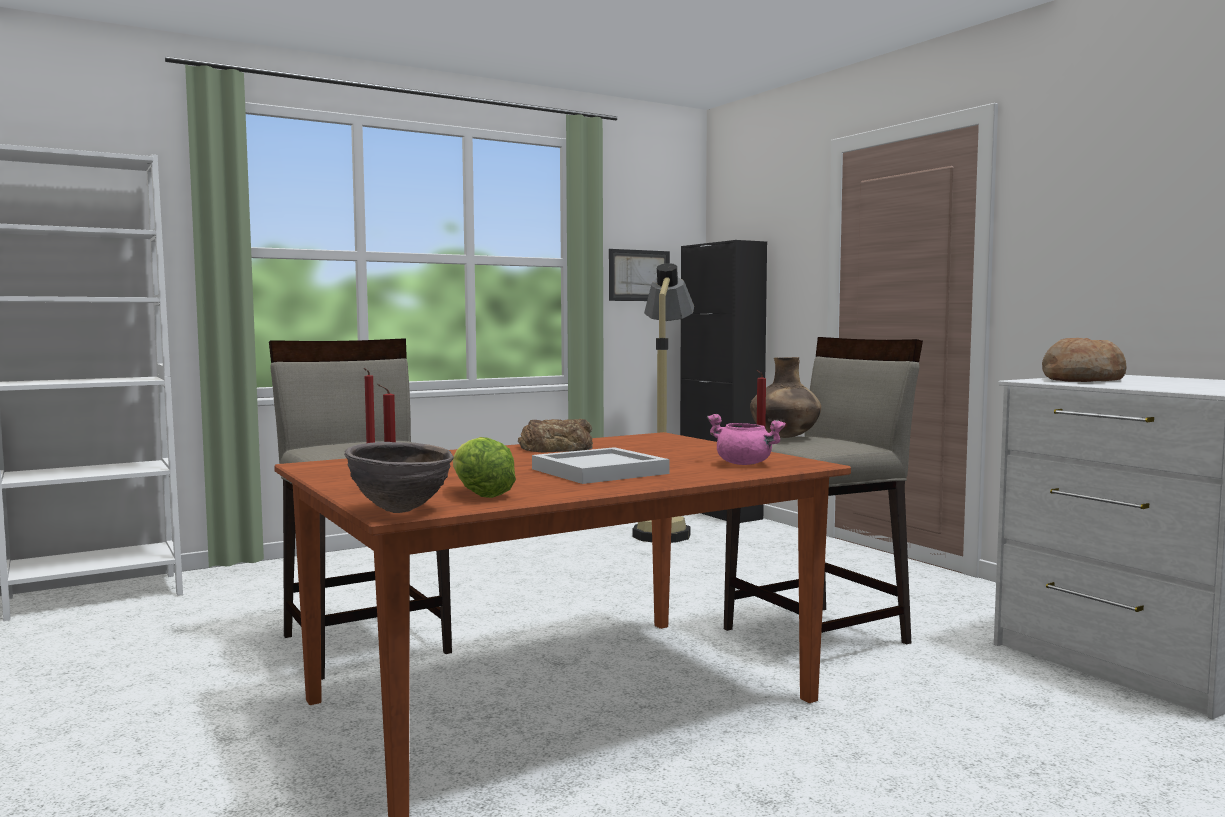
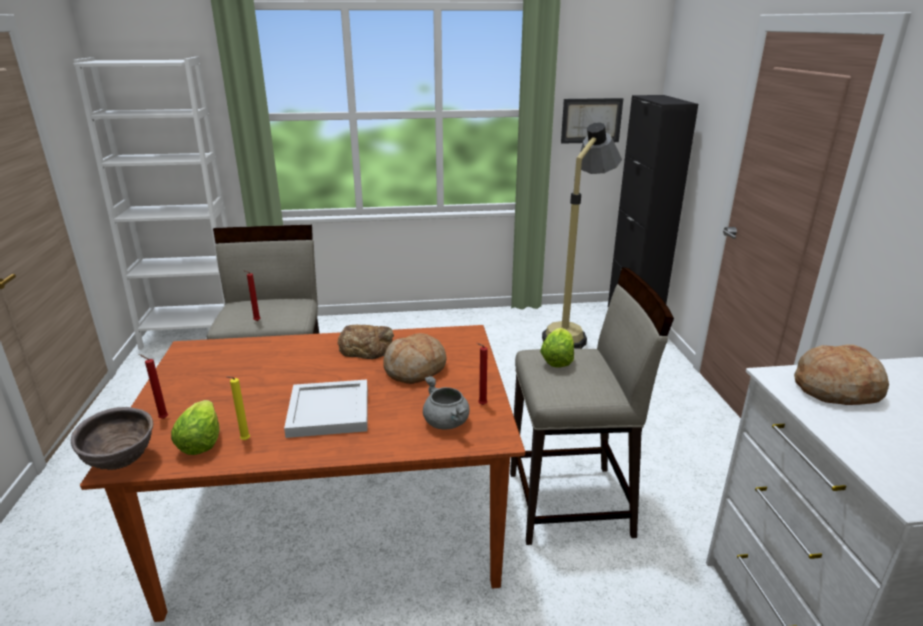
camera: 25 degrees right, 20 degrees up
(535, 489) = (244, 441): none -> yellow candle
(646, 450) = (415, 369): none -> bread
(745, 464) = (447, 423): pink cooking pot -> grey cooking pot
(784, 437) = (557, 360): brown vase -> lettuce

